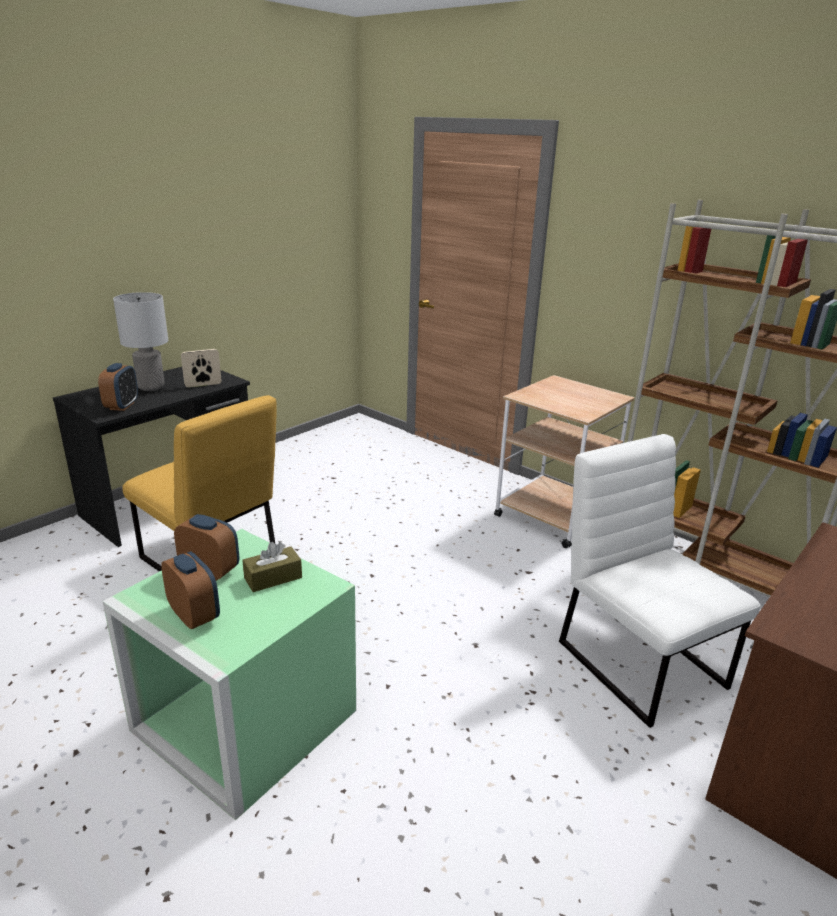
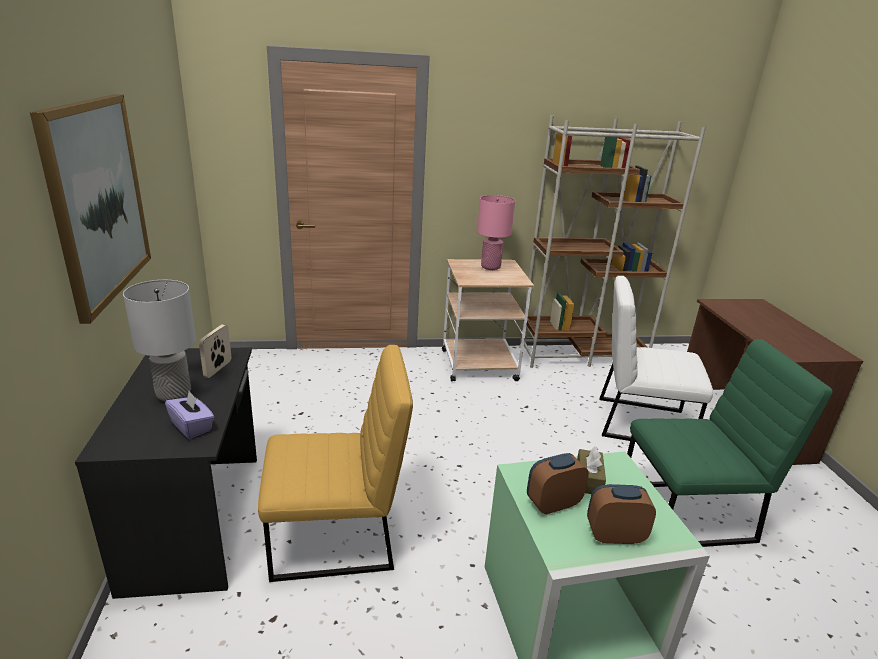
camera: 50 degrees left, 0 degrees up
(122, 406) = (192, 427): alarm clock -> purple tissue box
(150, 228) = (98, 200): none -> picture
(508, 763) = (689, 513): none -> green chair
(578, 395) = (490, 268): none -> pink table lamp

